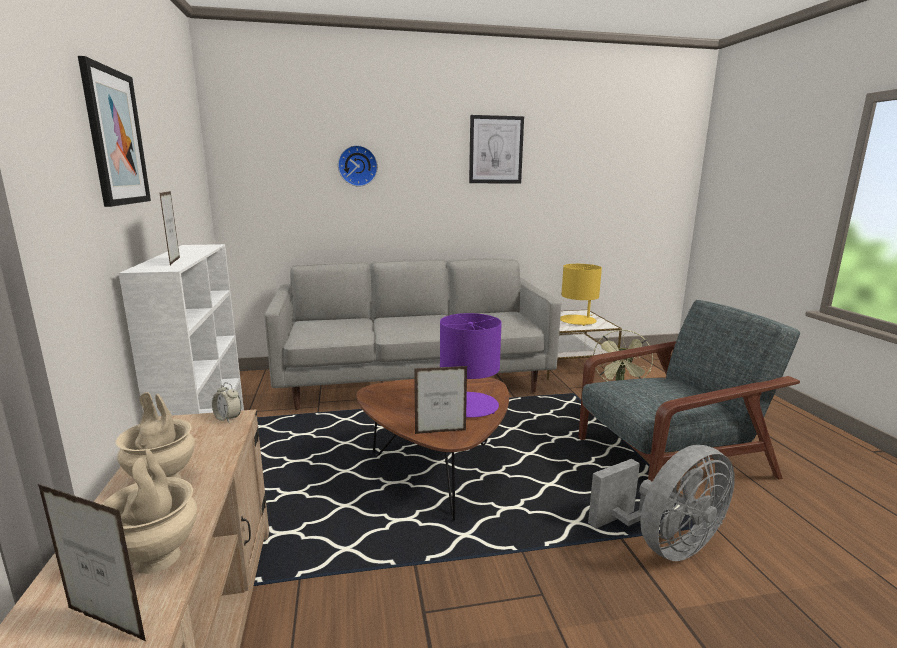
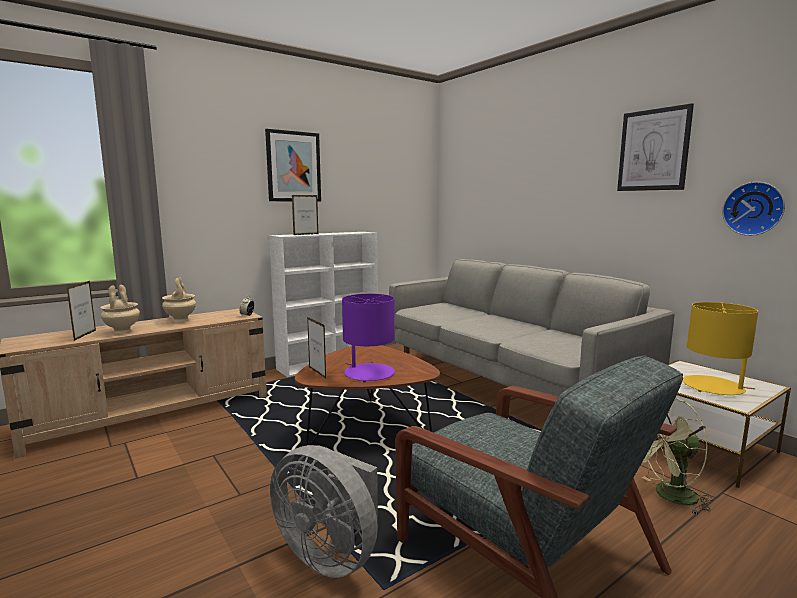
camera: 65 degrees right, 5 degrees down
(357, 166) = (520, 178): wall clock -> wall clock (754, 208)

